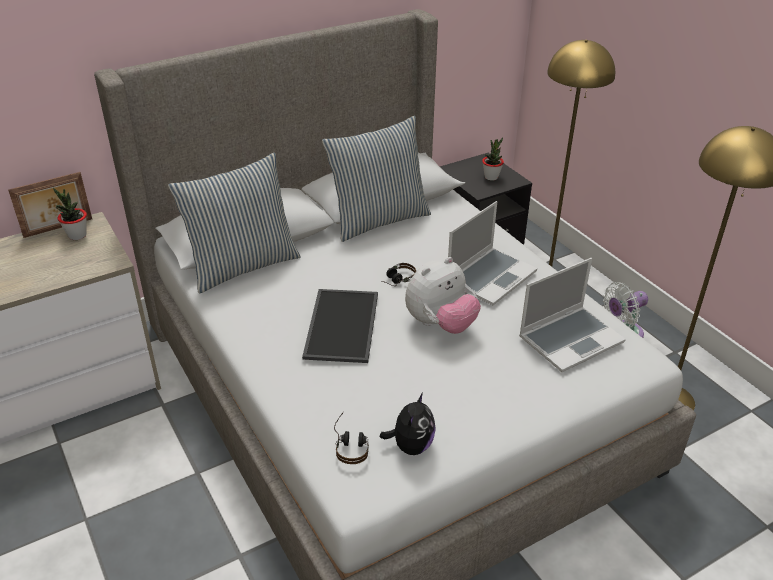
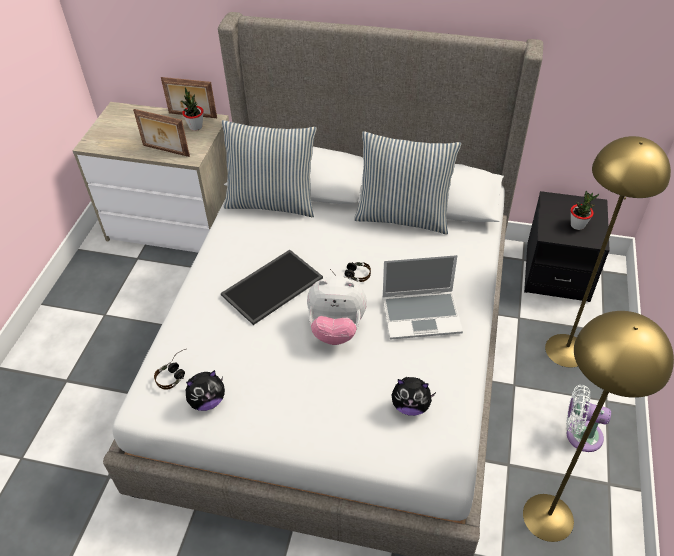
camera: 45 degrees right, 10 degrees up
(71, 270) = (165, 151): none -> picture frame
(571, 339) = (410, 406): laptop -> plush toy

